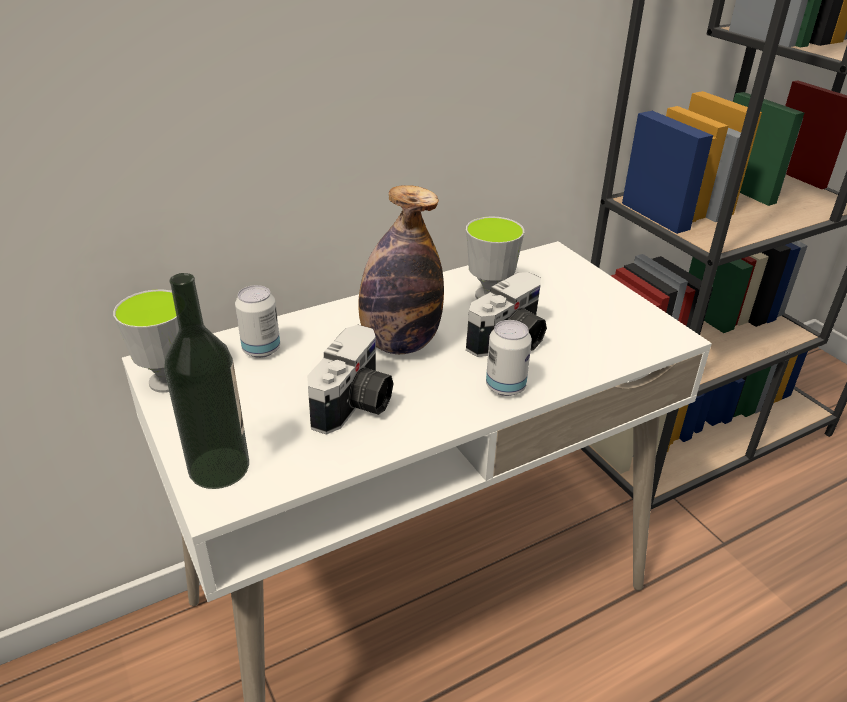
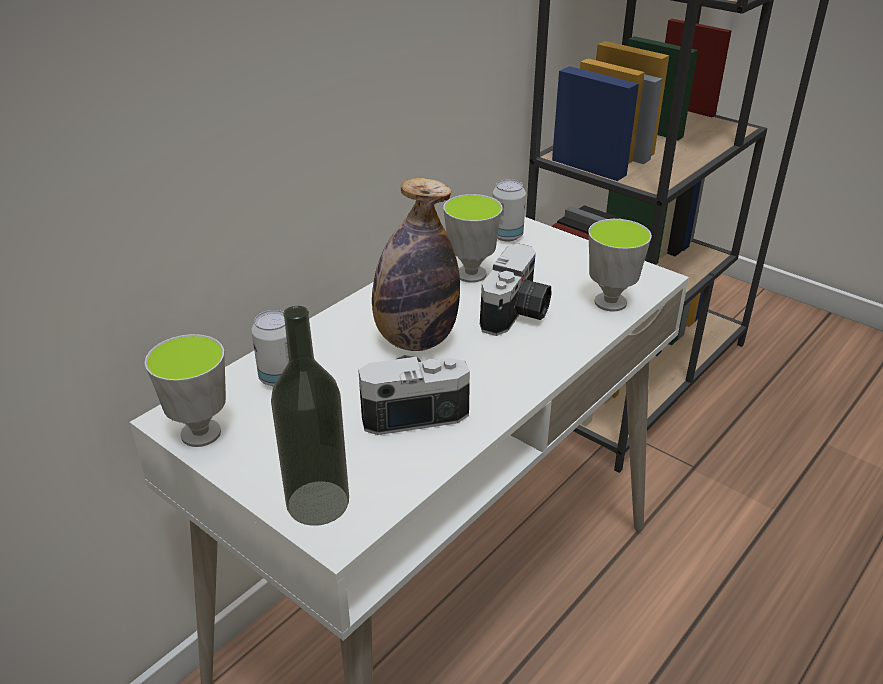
camera: 20 degrees left, 0 degrees up
(356, 405) = (412, 408): camera -> camera turned 105 degrees counterclockwise
(505, 387) = (539, 357): can -> can (507, 236)
(611, 350) = (610, 302): none -> cup

